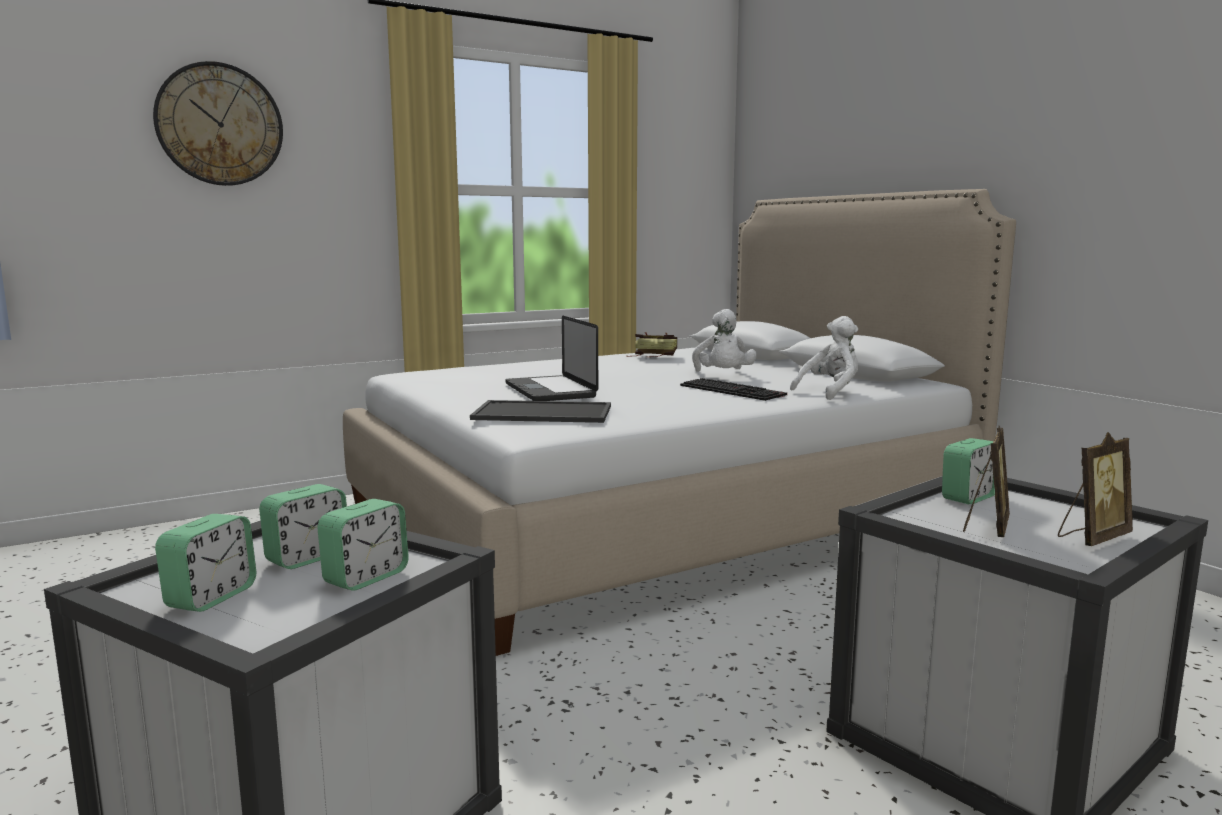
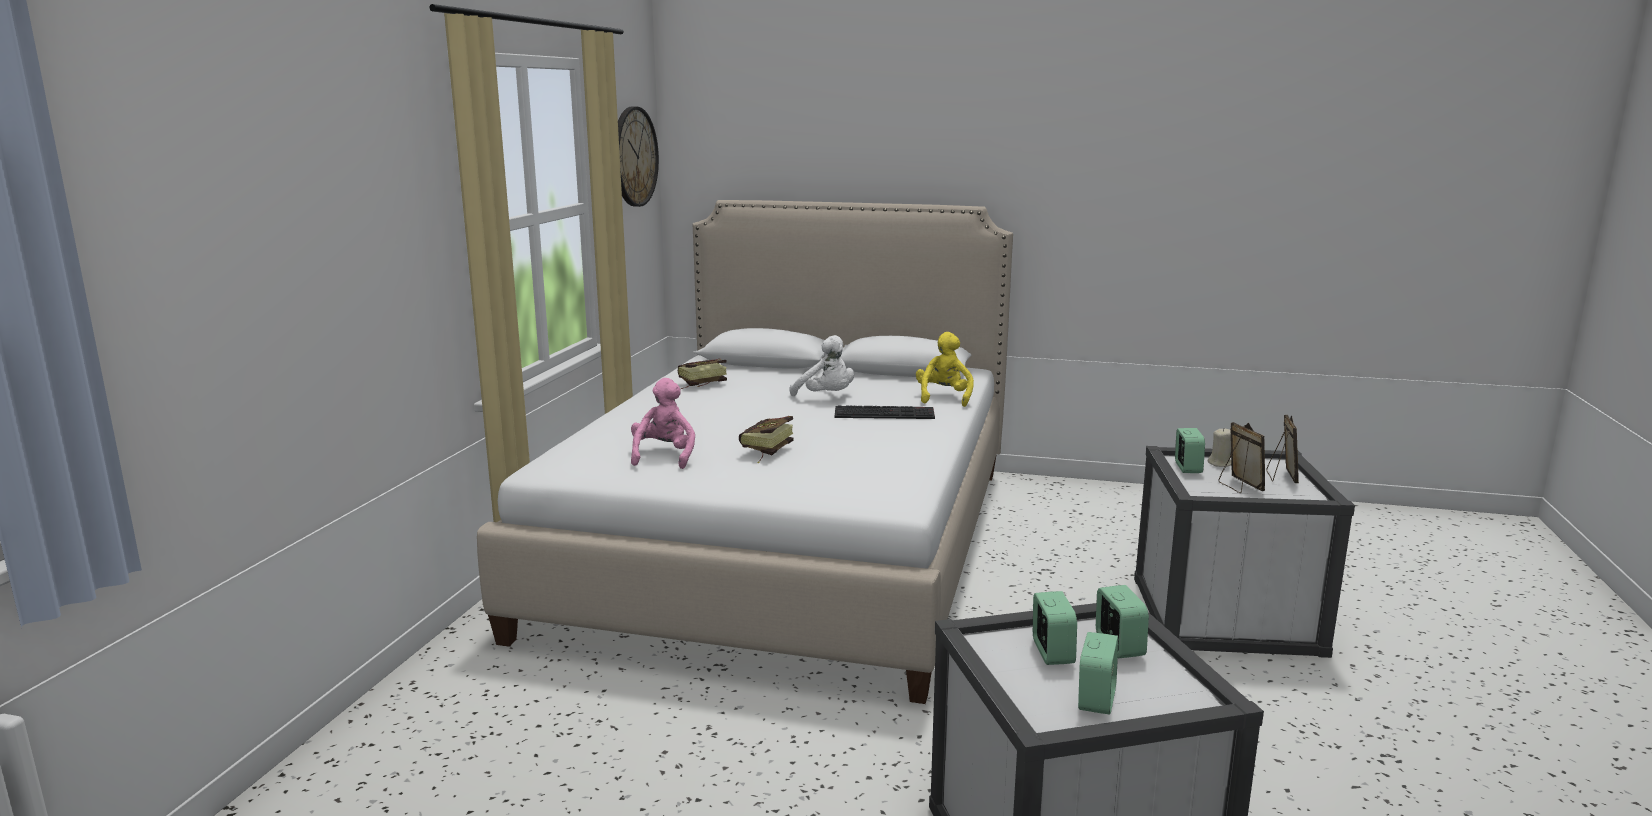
camera: 45 degrees left, 5 degrees up
(211, 597) = (1096, 699): alarm clock -> alarm clock turned 45 degrees clockwise
(219, 125) = (294, 188): wall clock -> wall clock (634, 157)
(482, 381) = (664, 456): none -> pink plush toy
(541, 413) = (843, 479): tray -> none
(550, 390) = (764, 452): laptop -> book
(830, 392) = (944, 398): white plush toy -> yellow plush toy
(1033, 505) = (1220, 463): none -> beige candle

